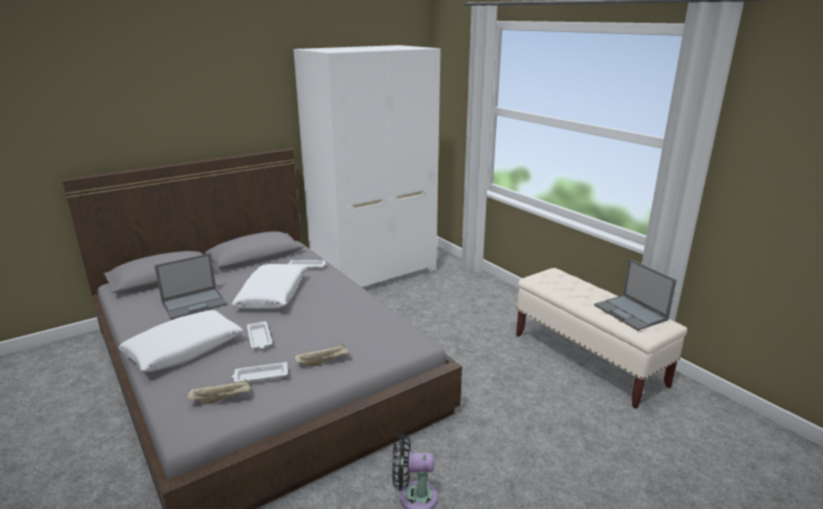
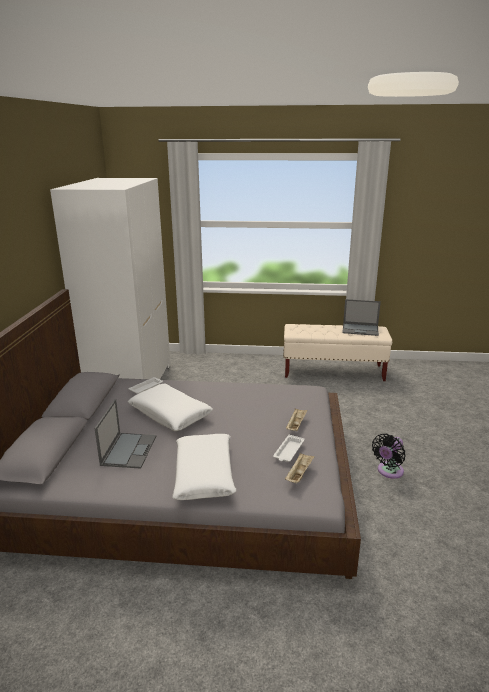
camera: 50 degrees left, 0 degrees up
(259, 338) = (234, 437): white tray -> none

